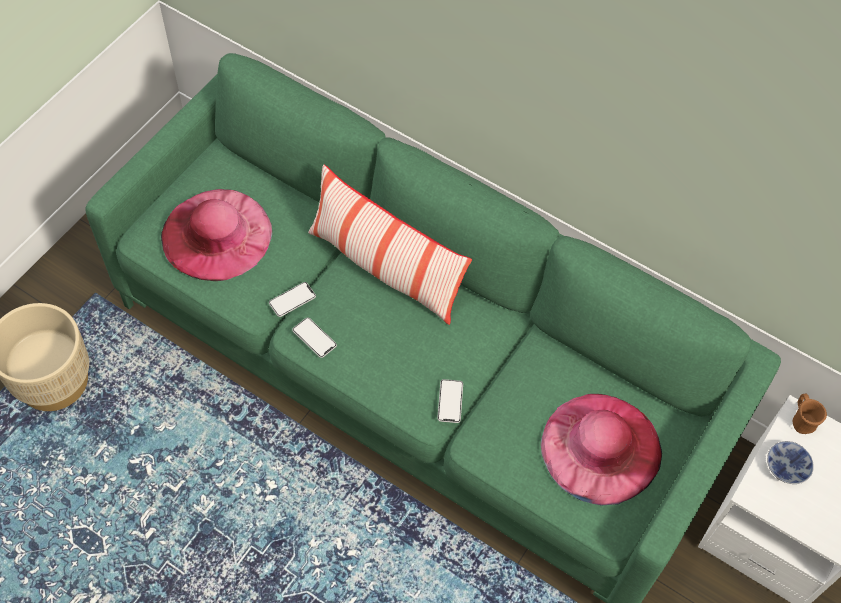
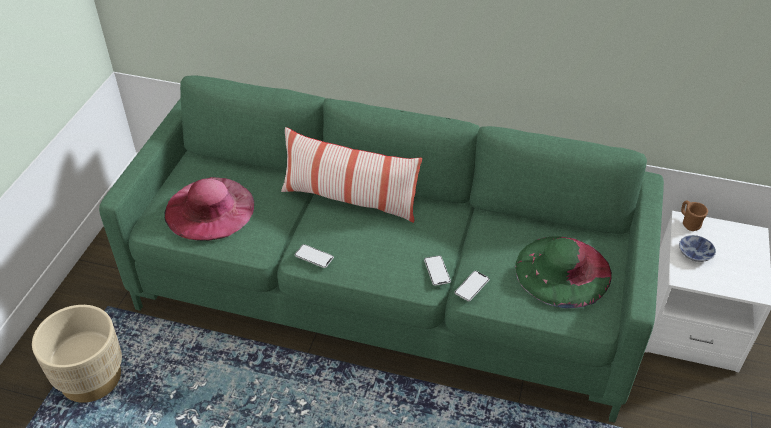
camera: 15 degrees left, 15 degrees down
(292, 300) = (286, 237): phone -> phone (472, 286)
(601, 448) = (563, 271): pink hat -> green hat

